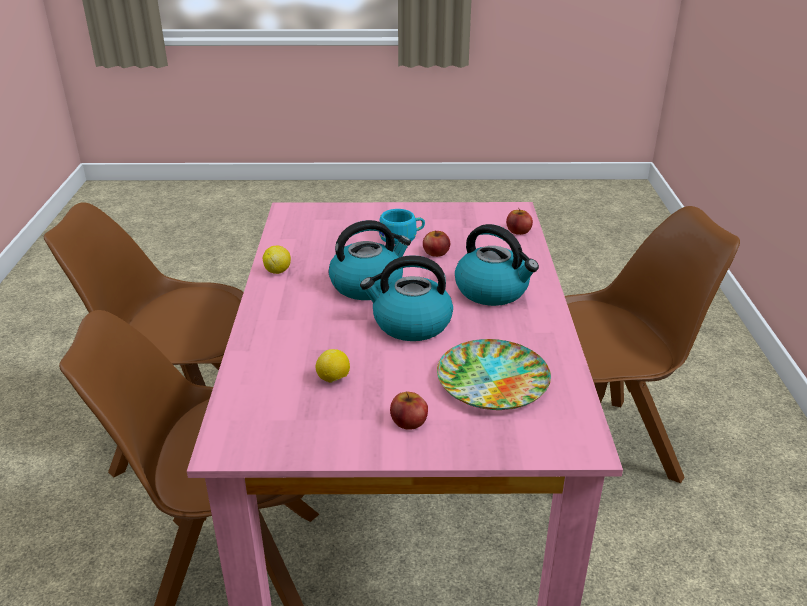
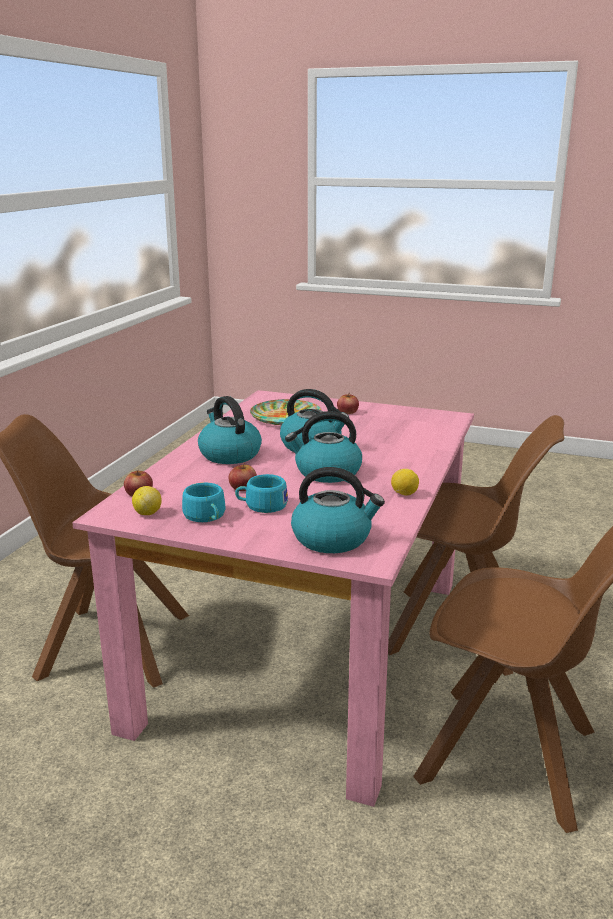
camera: 160 degrees left, 10 degrees down
(325, 220) = (333, 538): none -> kettle
(333, 379) = (382, 429): lemon -> lemon (147, 513)
(437, 220) = (206, 517): none -> turquoise cup

